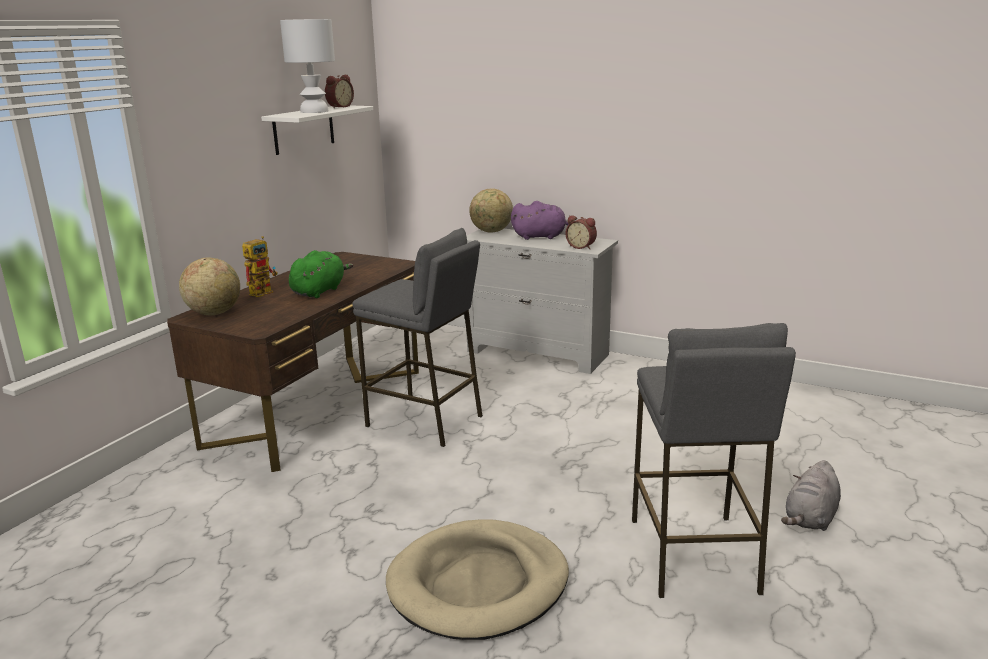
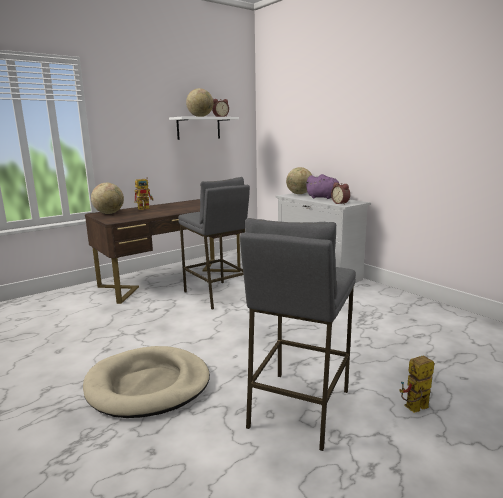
camera: 25 degrees right, 5 degrees down
(314, 111) = (200, 116): white table lamp -> globe
(319, 291) = (171, 210): green plush toy -> none
(810, 519) = (414, 409): grey plush toy -> toy robot

